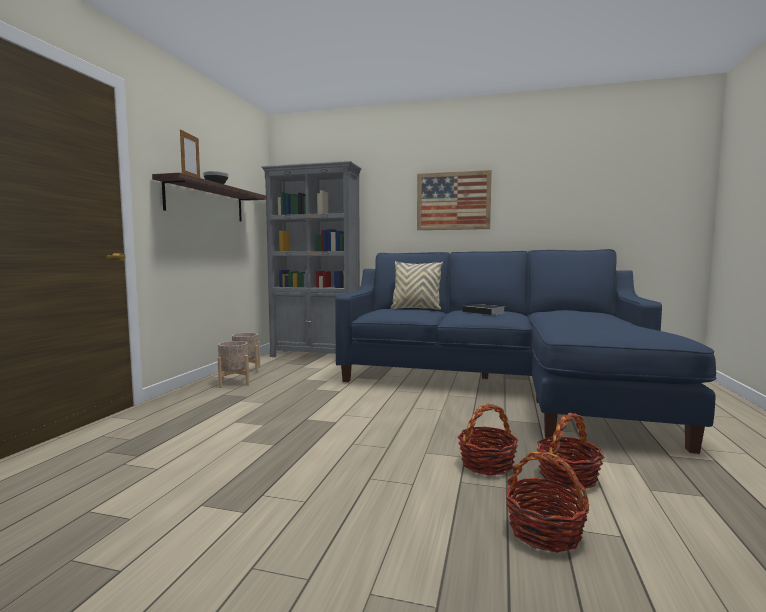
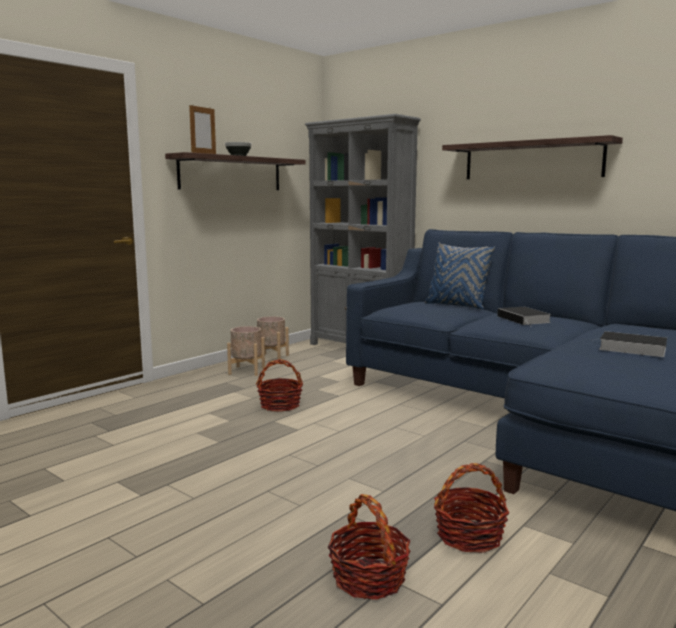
camera: 25 degrees right, 5 degrees up
(416, 309) = (456, 305): beige pillow -> blue pillow
(453, 201) = (532, 160): picture -> shelf
(487, 464) = (397, 503): basket -> basket (280, 405)
(596, 319) = (630, 348): none -> book

